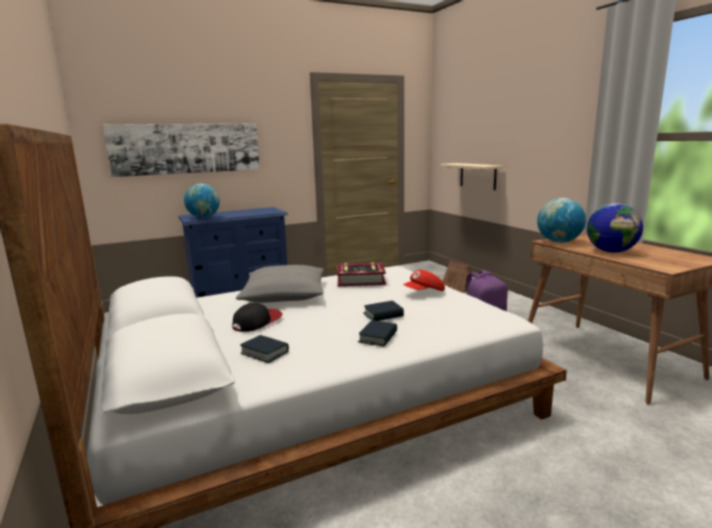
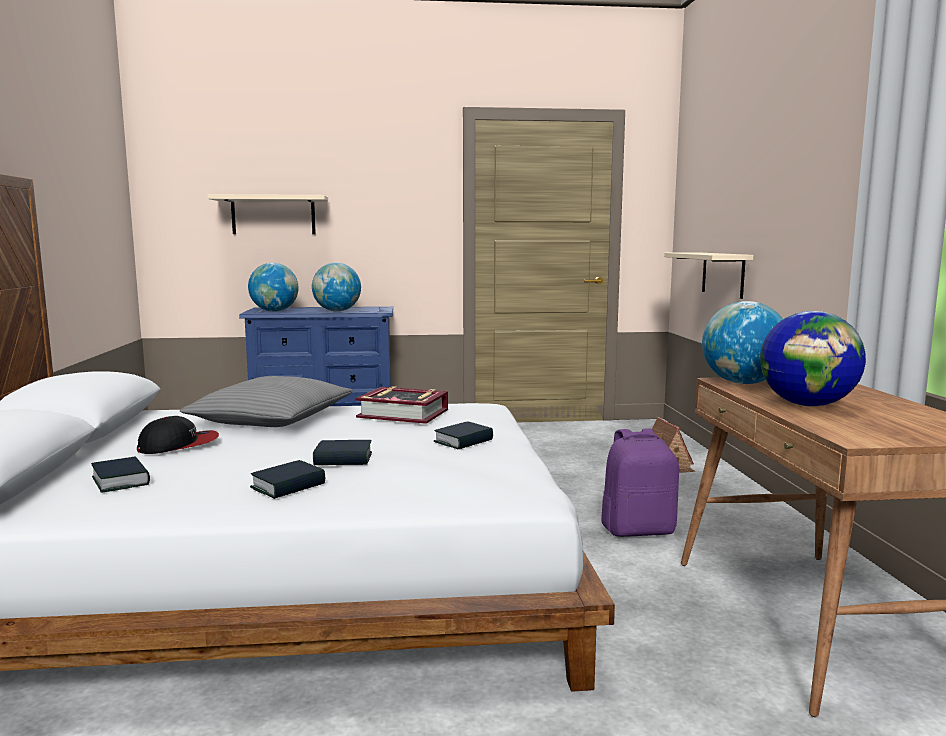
camera: 20 degrees right, 5 degrees down
(186, 148) = (273, 215): picture -> beige shelf
(248, 214) = (337, 311): none -> globe
(424, 293) = (463, 441): red cap -> book

